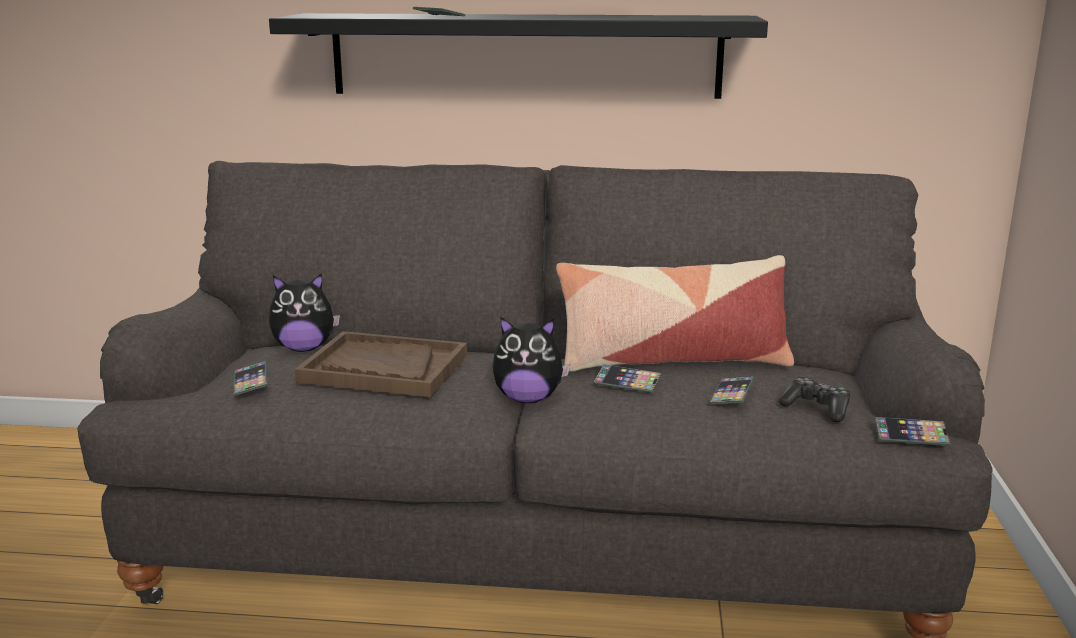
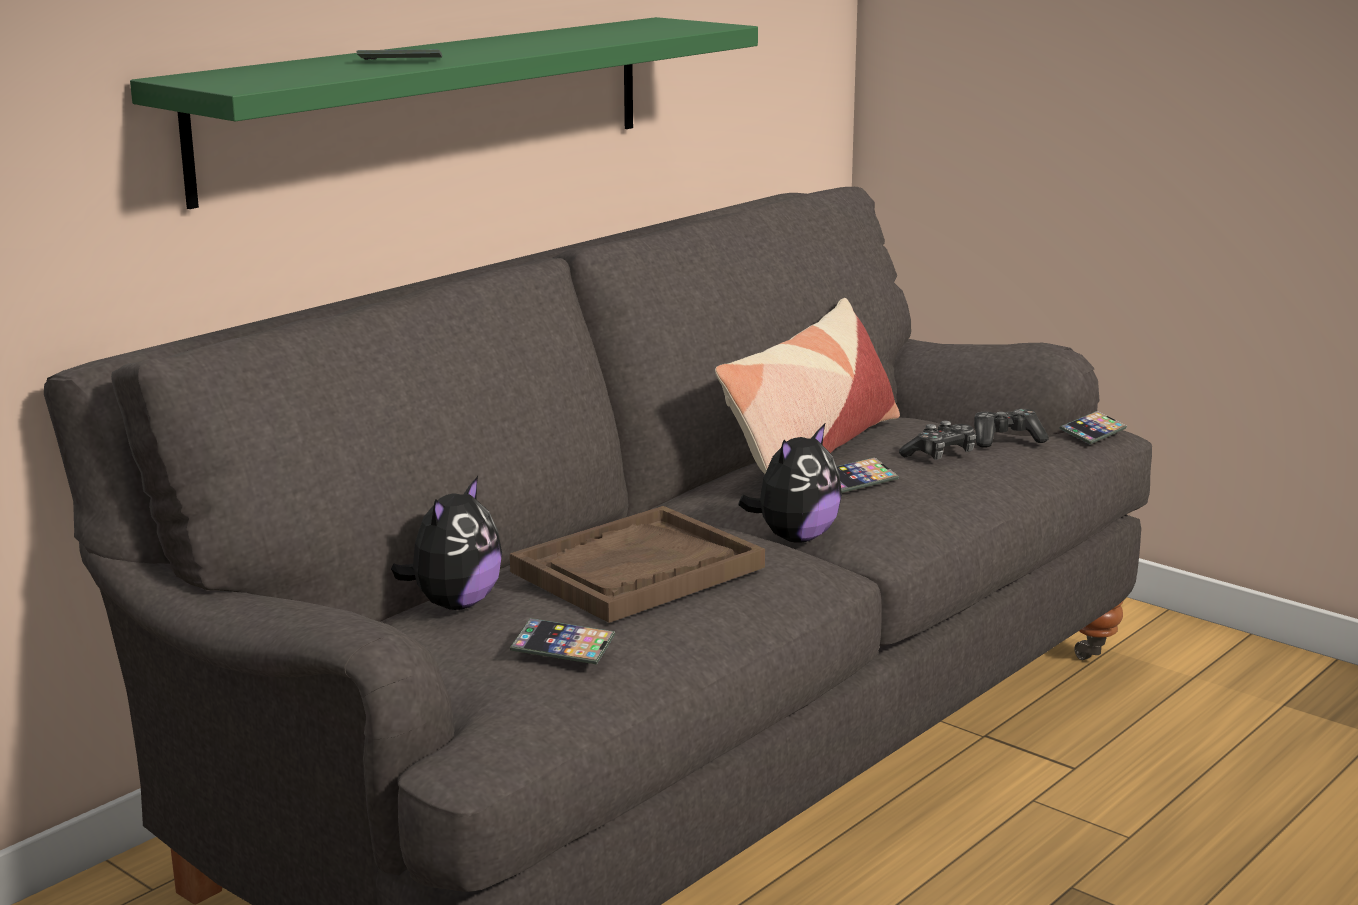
camera: 55 degrees left, 0 degrees up
(525, 55) = (431, 104): black shelf -> green shelf
(731, 395) = (940, 455): phone -> game controller

